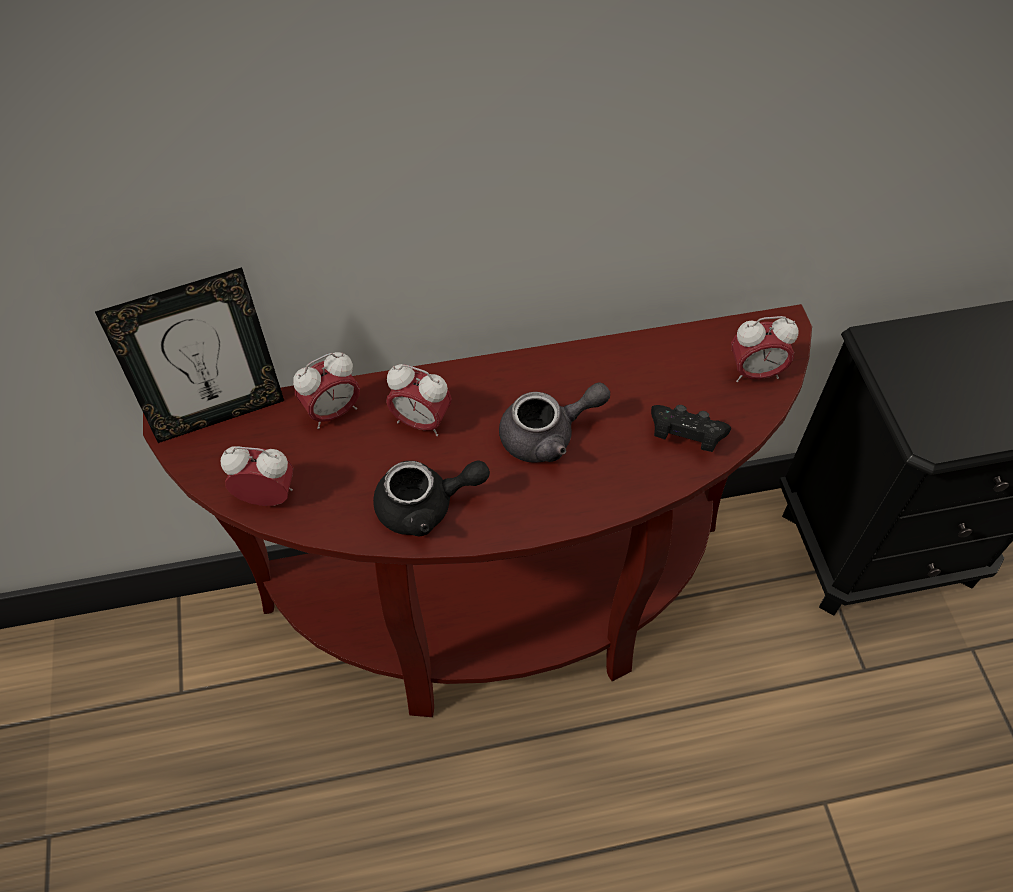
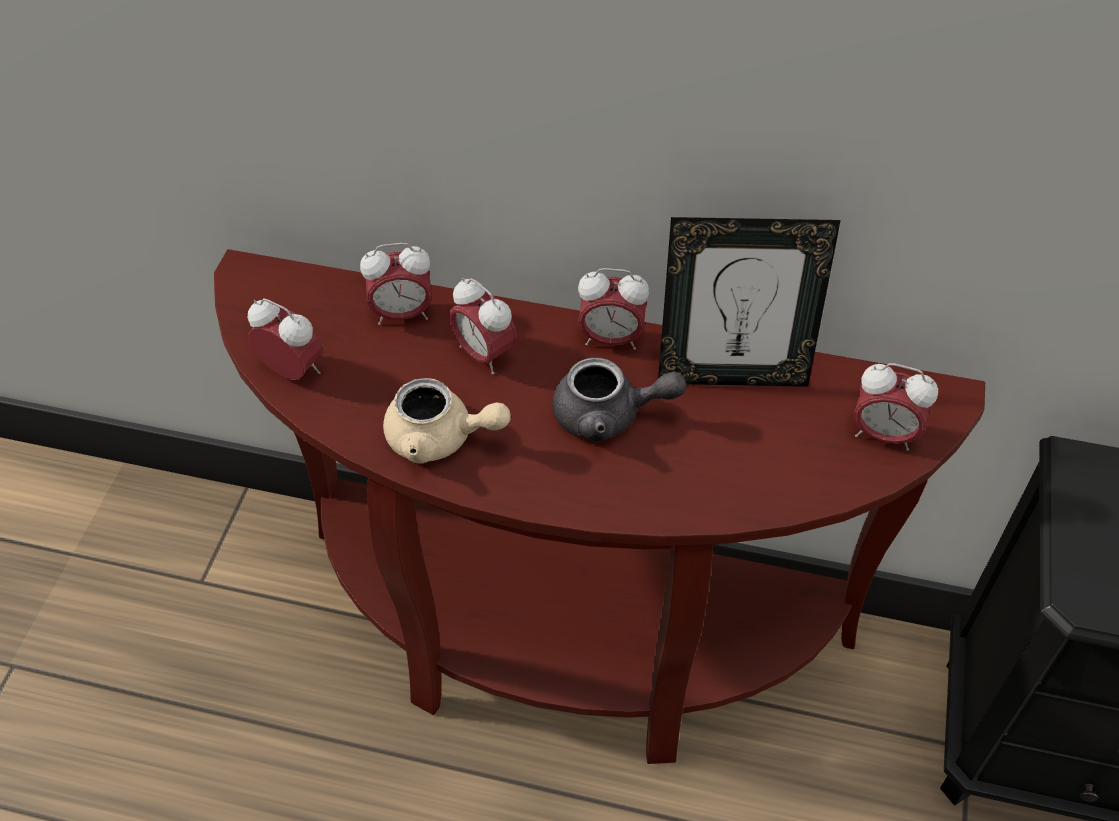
camera: 25 degrees right, 5 degrees down
(219, 413) = (294, 277): picture frame -> picture frame (732, 375)
(426, 506) = (440, 438): black teapot -> beige teapot
(514, 371) = (611, 339): none -> alarm clock
(685, 436) = (760, 472): black game controller -> none

